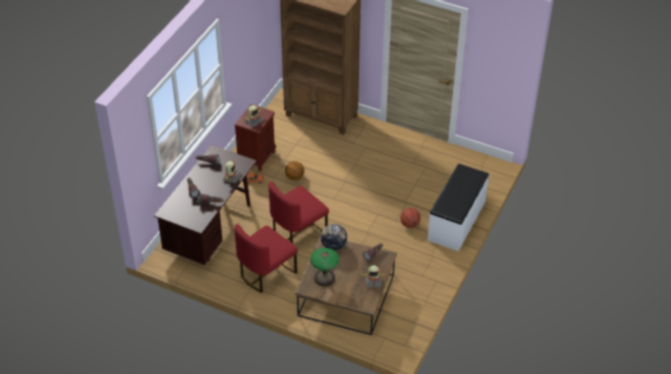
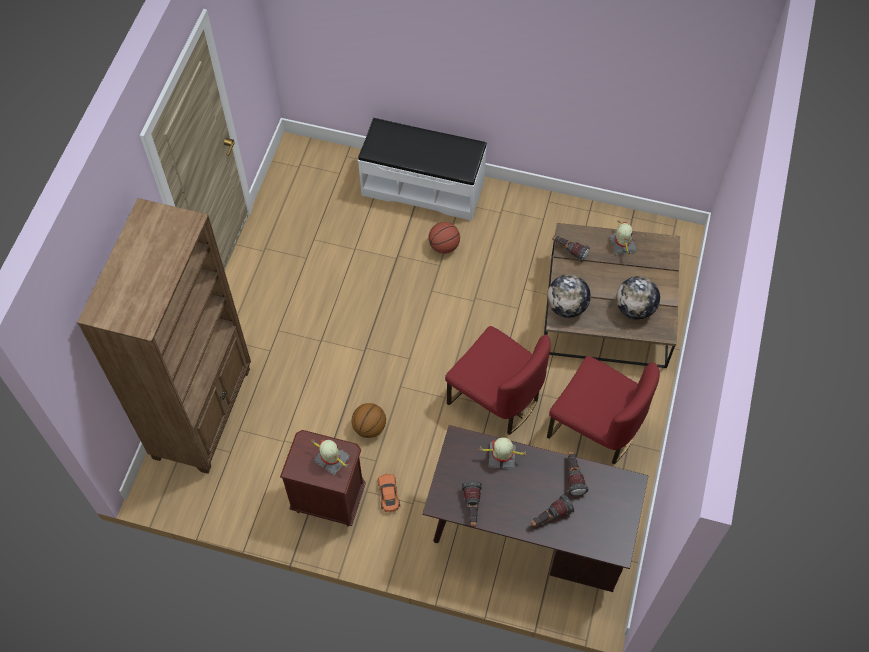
camera: 100 degrees left, 15 degrees up
(324, 278) = (635, 309): table lamp -> globe

